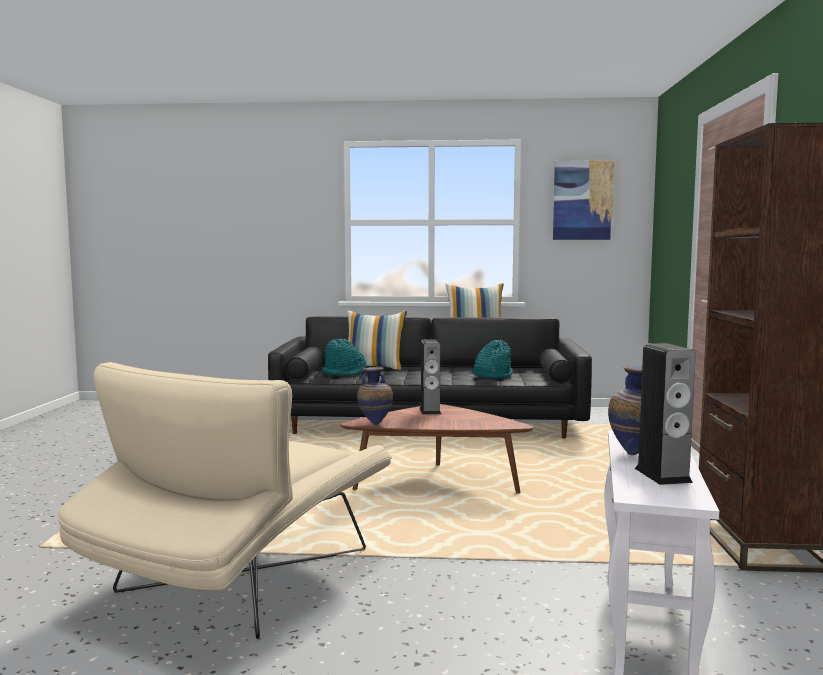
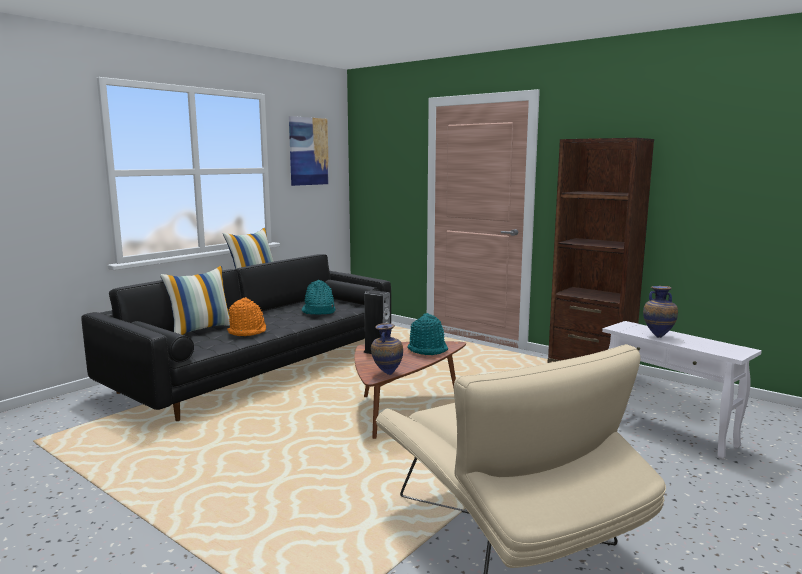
camera: 55 degrees left, 5 degrees up
(344, 373) = (201, 341): turquoise hat -> turquoise hat (427, 349)
(392, 375) = (247, 331): none -> orange hat
(662, 475) = (700, 342): speaker -> none

